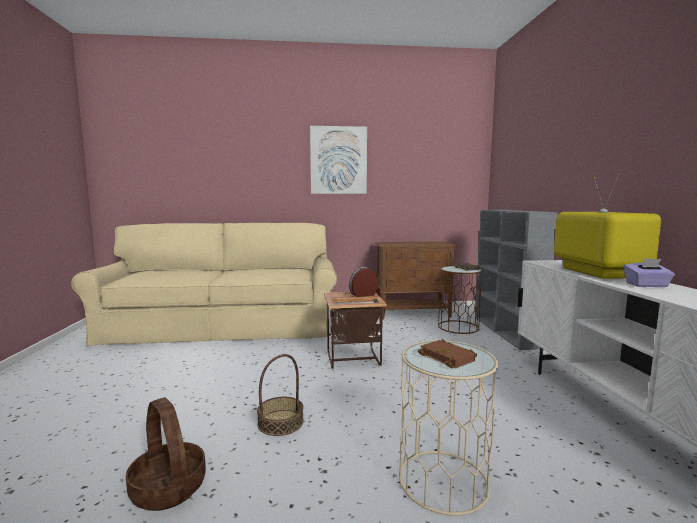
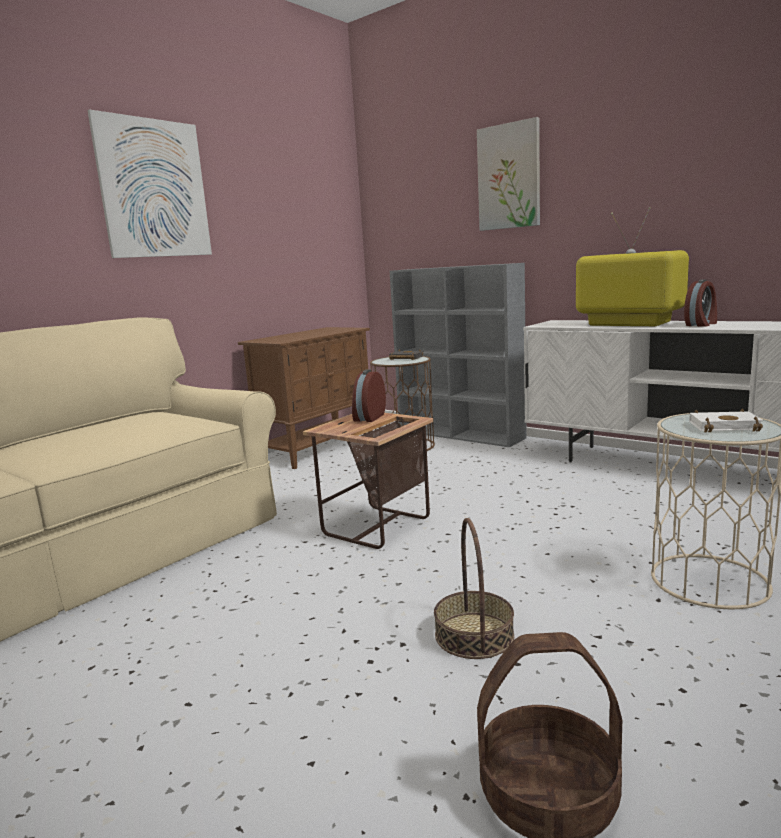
camera: 45 degrees left, 5 degrees up
(449, 358) = (725, 426): brown book -> white book
(559, 146) = (509, 177): none -> picture
(647, 285) = (701, 324): purple tissue box -> alarm clock

